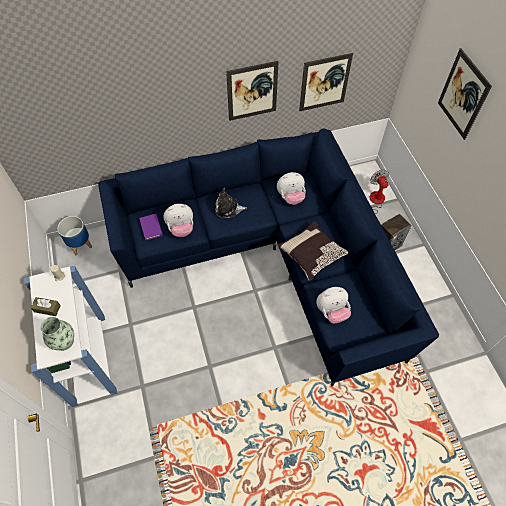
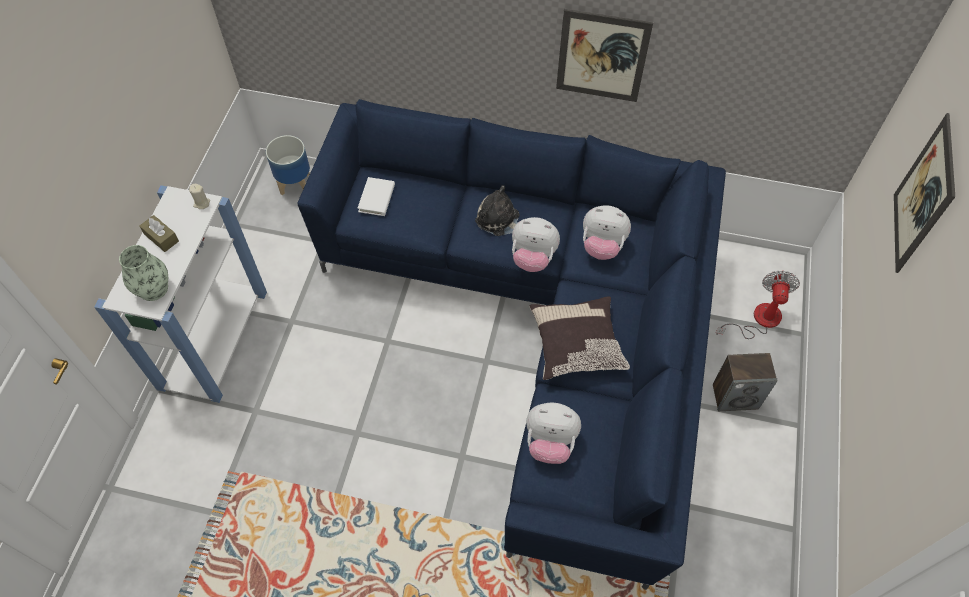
camera: 30 degrees right, 0 degrees up
(151, 228) = (377, 198): purple book -> white book
(181, 228) = (415, 218): plush toy -> plush toy (533, 258)
(324, 83) = (730, 88): picture -> none

